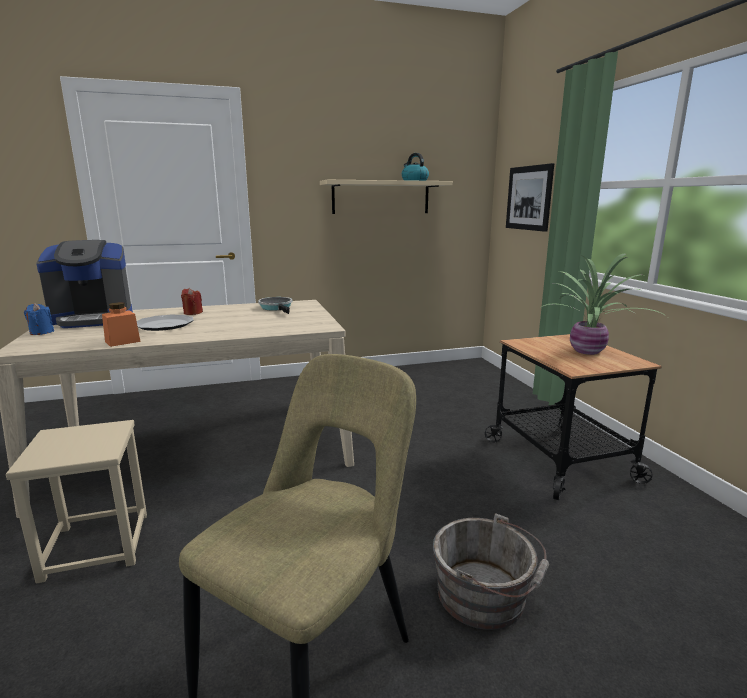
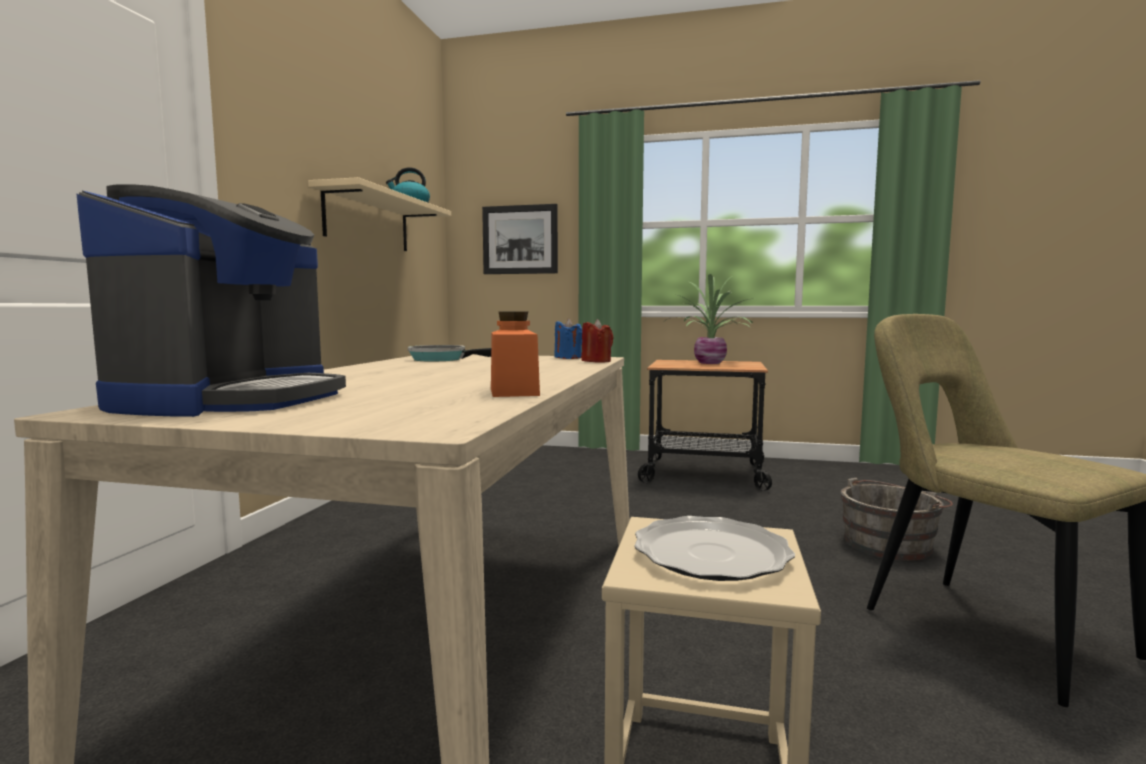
camera: 60 degrees left, 10 degrees down
(41, 332) = (267, 420): blue candle -> blue candle (568, 358)
(164, 325) = (429, 380): plate -> plate (710, 553)
(193, 313) = (368, 373): red candle -> red candle (596, 361)

